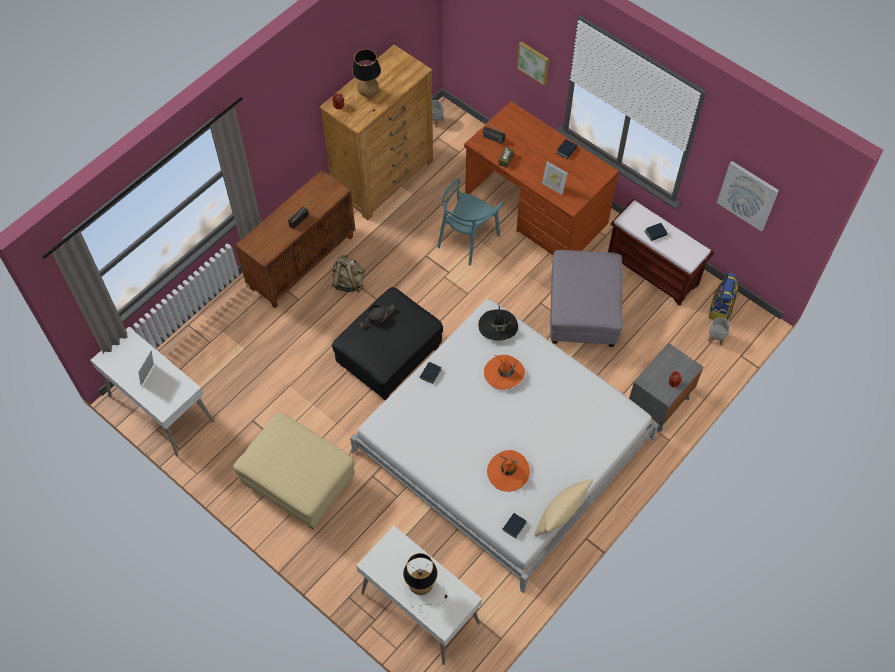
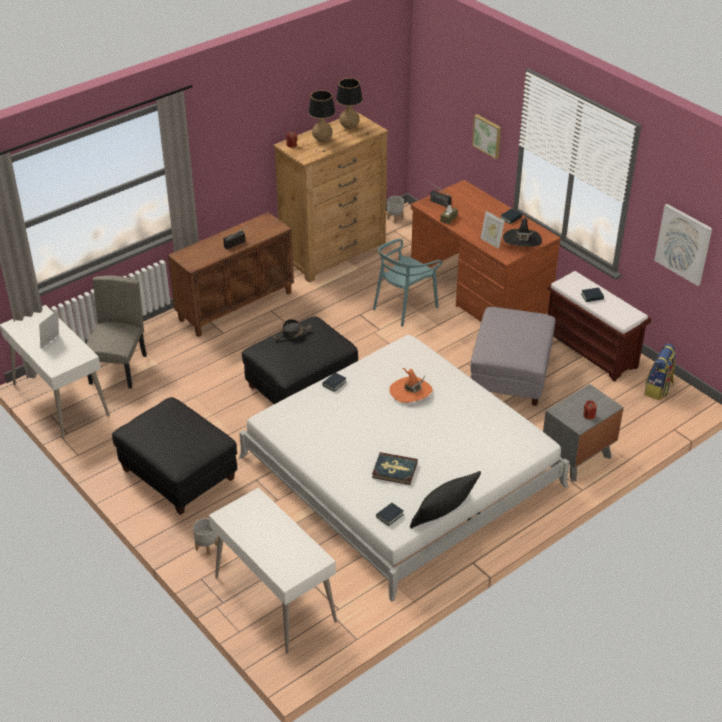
camera: 10 degrees right, 20 degrees down
(208, 362) = (119, 369): none -> beige chair
(298, 482) = (178, 475): beige ottoman -> black ottoman
(348, 282) = (277, 325): beige backpack -> none
(422, 590) = (272, 545): table lamp -> table lamp (349, 129)
(498, 326) = (414, 355): black hat -> black hat (522, 240)
(508, 472) = (394, 470): orange hat -> book
(561, 513) = (443, 512): beige pillow -> black pillow
(716, 338) = (649, 412): grey planter -> grey planter (206, 547)

